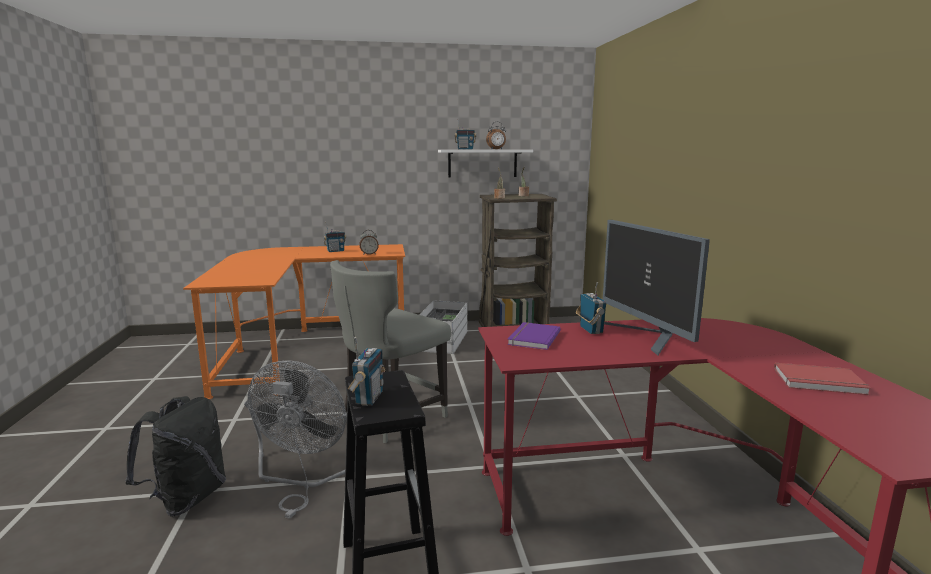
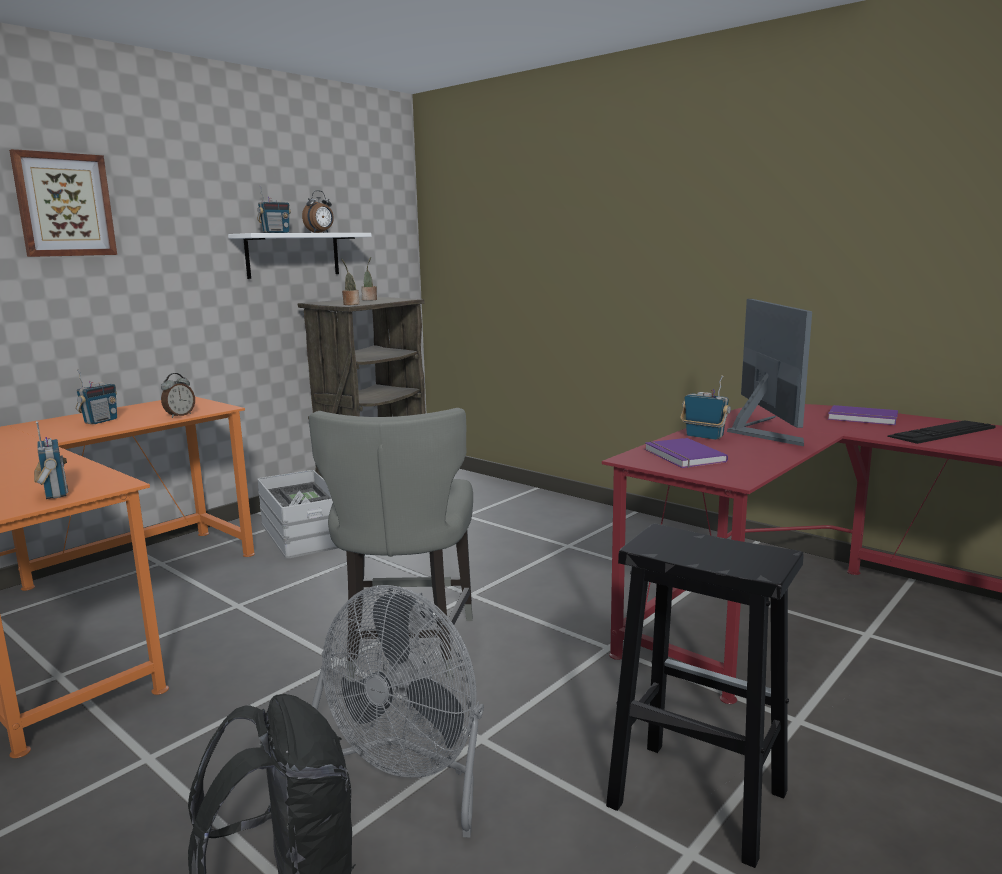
camera: 40 degrees left, 0 degrees up
(299, 475) = (409, 771): grey fan -> grey fan turned 120 degrees counterclockwise
(344, 133) = (64, 205): none -> picture
(368, 398) = (709, 558): radio -> radio (54, 493)
(647, 337) = (761, 431): monitor -> monitor turned 120 degrees counterclockwise
(777, 351) = (862, 418): none -> purple book
(820, 382) = (942, 432): red book -> keyboard

